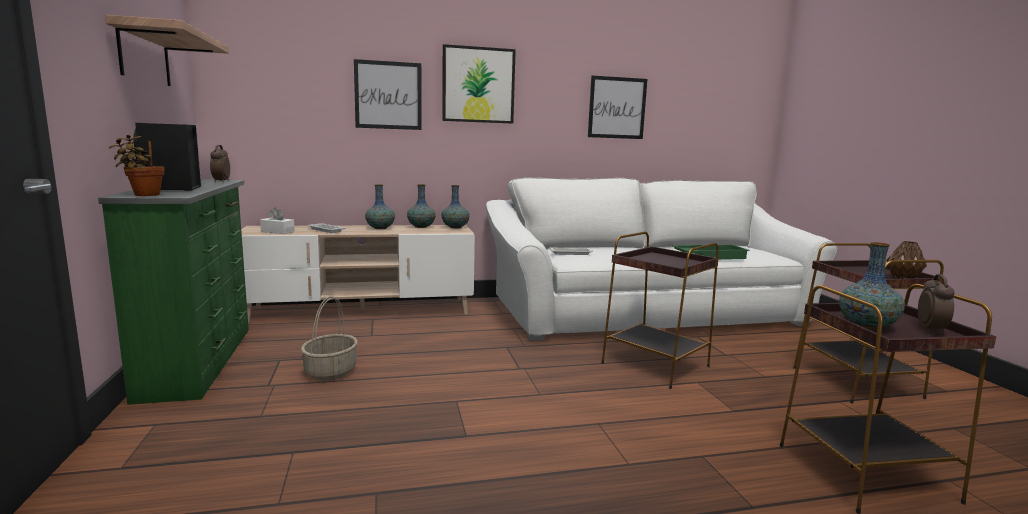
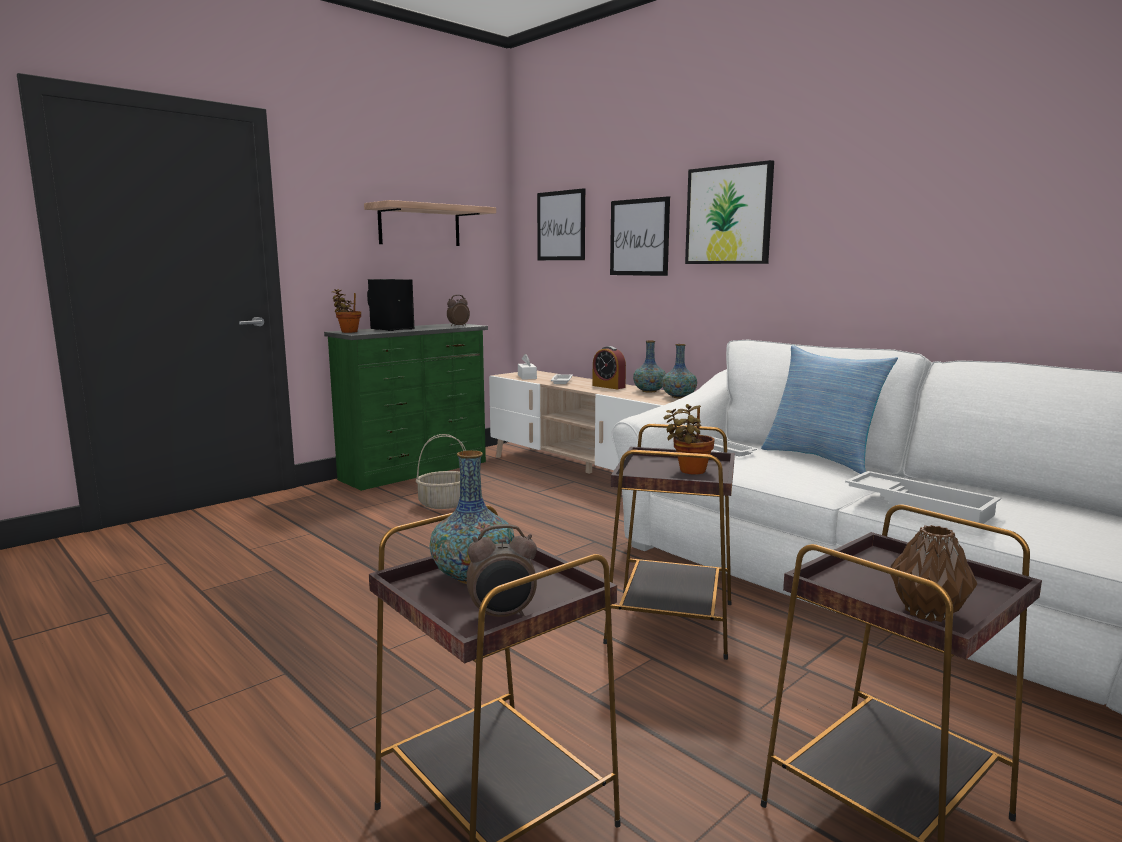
camera: 60 degrees right, 0 degrees up
(380, 228) = (608, 386): vase -> alarm clock
(609, 247) = (821, 458): none -> pillow
(617, 108) = (936, 230): picture -> picture (561, 226)
(667, 260) = (689, 471): none -> potted plant
(709, 256) = (920, 506): green tray -> white tray

